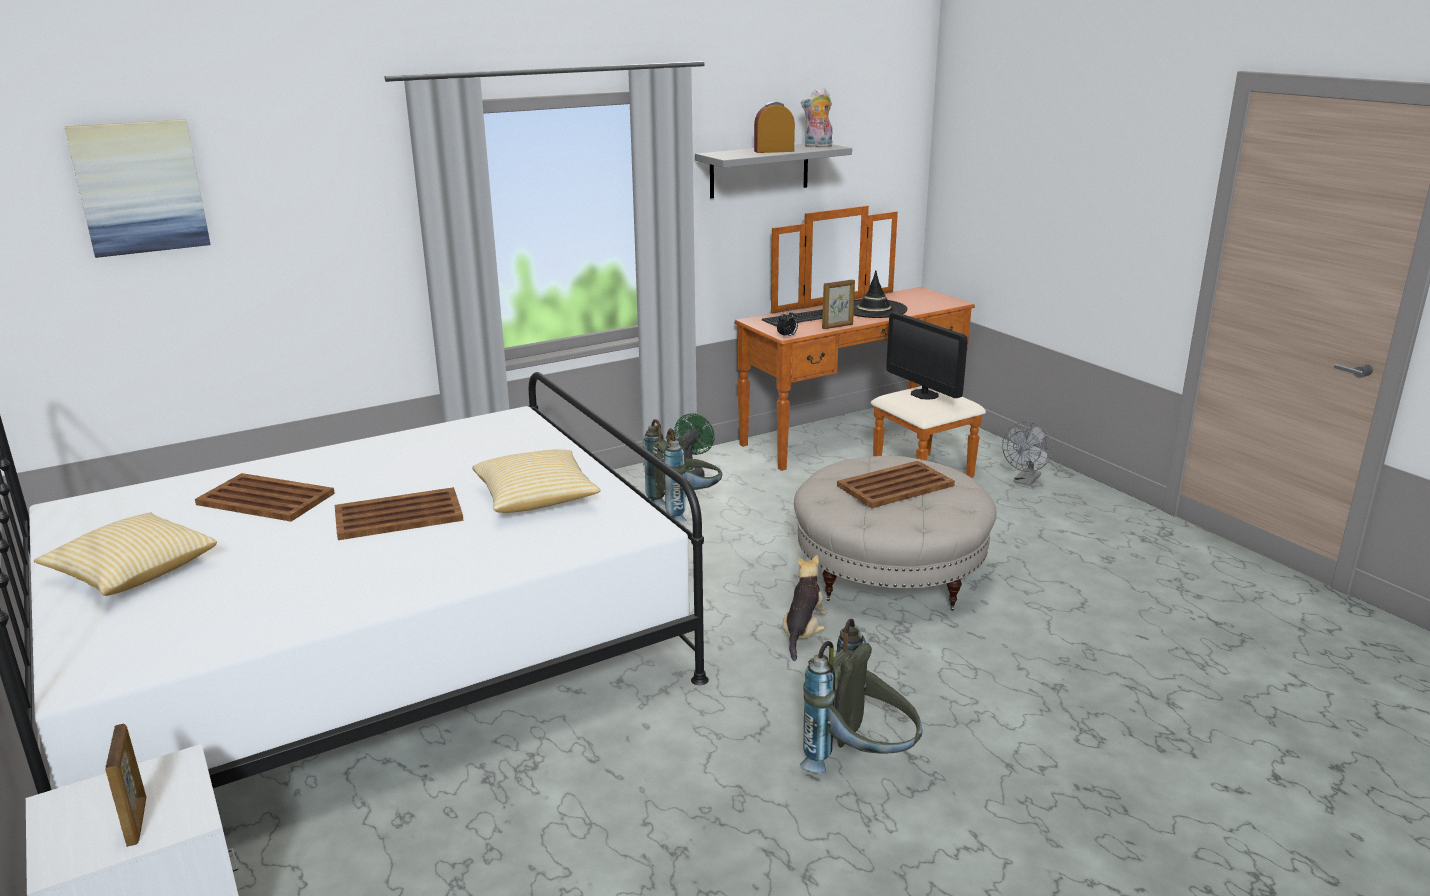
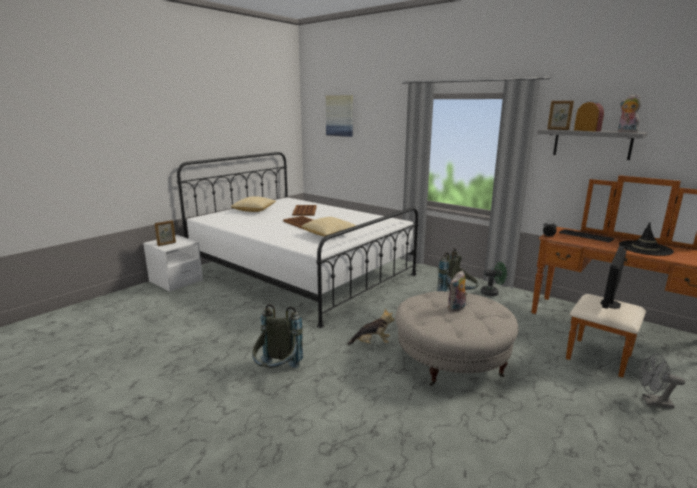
camera: 70 degrees right, 5 degrees down
(838, 326) = (590, 244): picture frame -> picture frame (558, 129)
(894, 486) = (457, 308): brown tray -> plush toy

